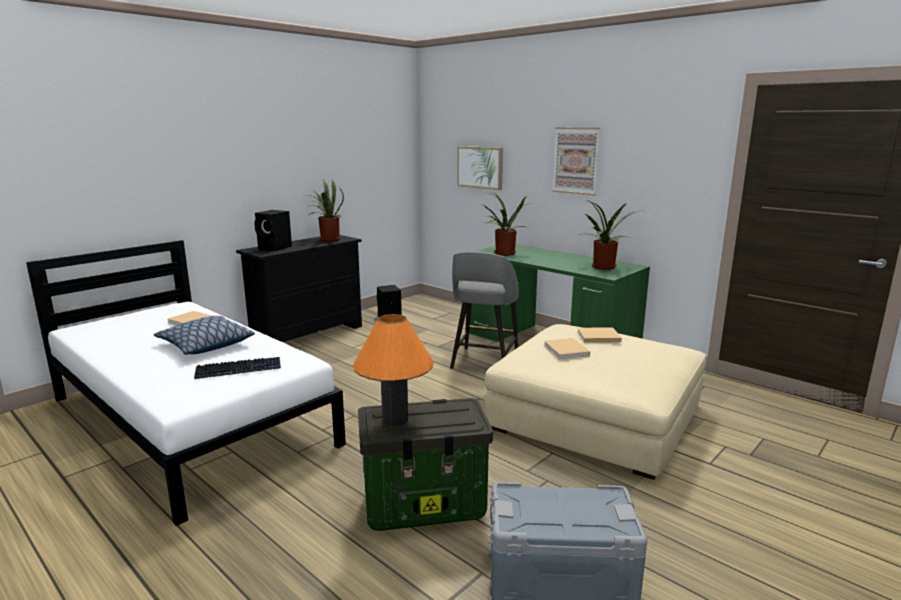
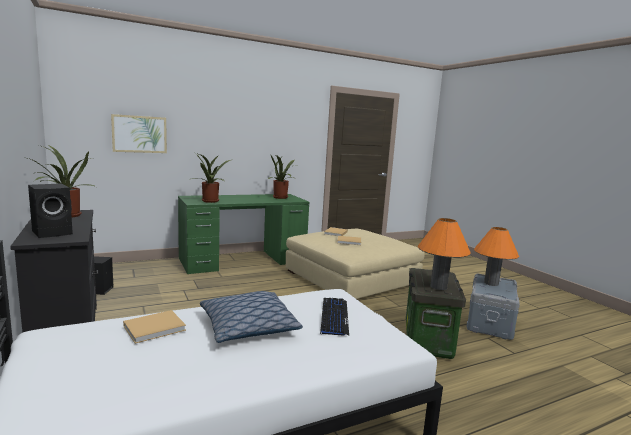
camera: 70 degrees left, 5 degrees down
(484, 362) = (248, 282): grey stool -> none
(576, 160) = (235, 129): picture -> none
(585, 506) = (491, 283): none -> orange table lamp

